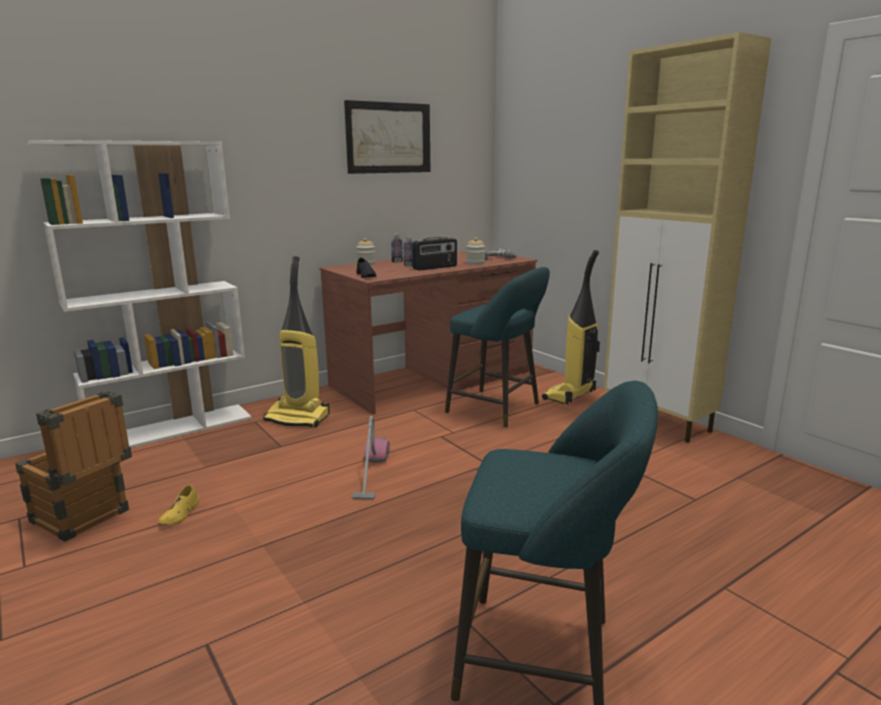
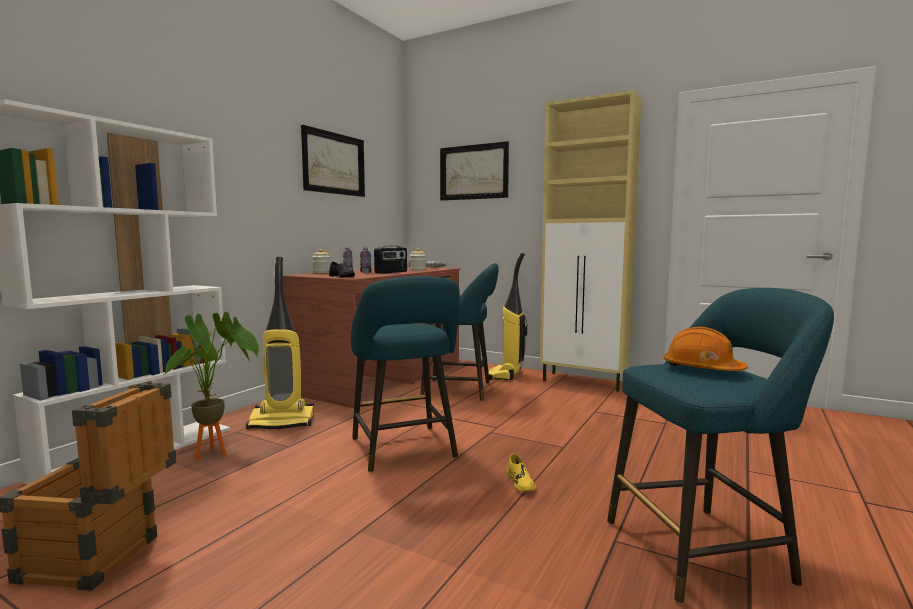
camera: 25 degrees left, 10 degrees down
(180, 514) = (231, 526): yellow shoe -> yellow shoe (520, 483)
(225, 441) = (219, 453): none -> potted plant
(371, 473) = (404, 451): vacuum cleaner -> turquoise stool
(545, 472) = (702, 369): none -> orange hard hat
(563, 137) = (473, 172): none -> picture

